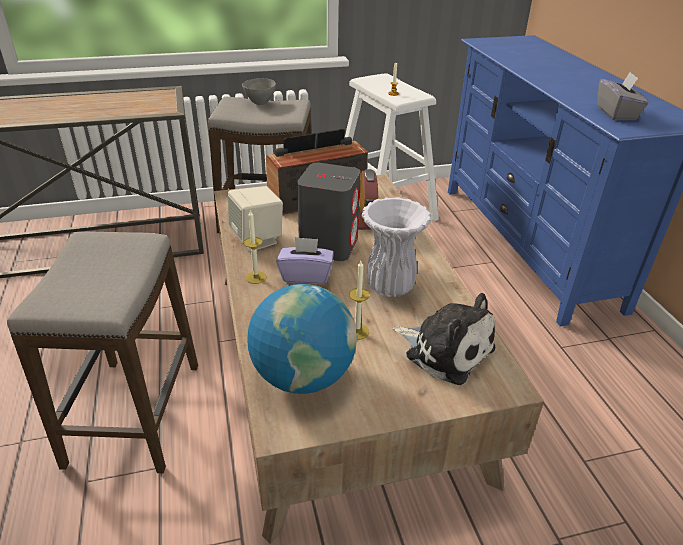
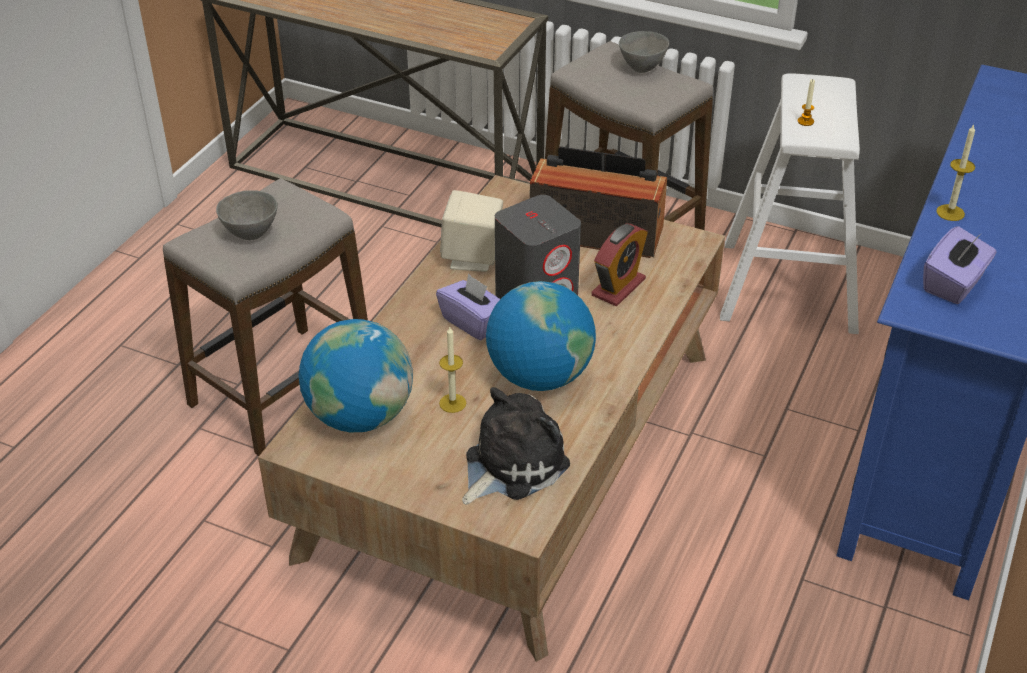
camera: 40 degrees right, 5 degrees up
(91, 277) = (250, 234): none -> grey bowl
(256, 277) = (424, 300): candle -> candle (950, 212)
(389, 287) = (539, 376): white vase -> globe
(445, 349) = (511, 464): plush toy -> plush toy turned 120 degrees counterclockwise
(616, 113) = (954, 284): grey tissue box -> purple tissue box

